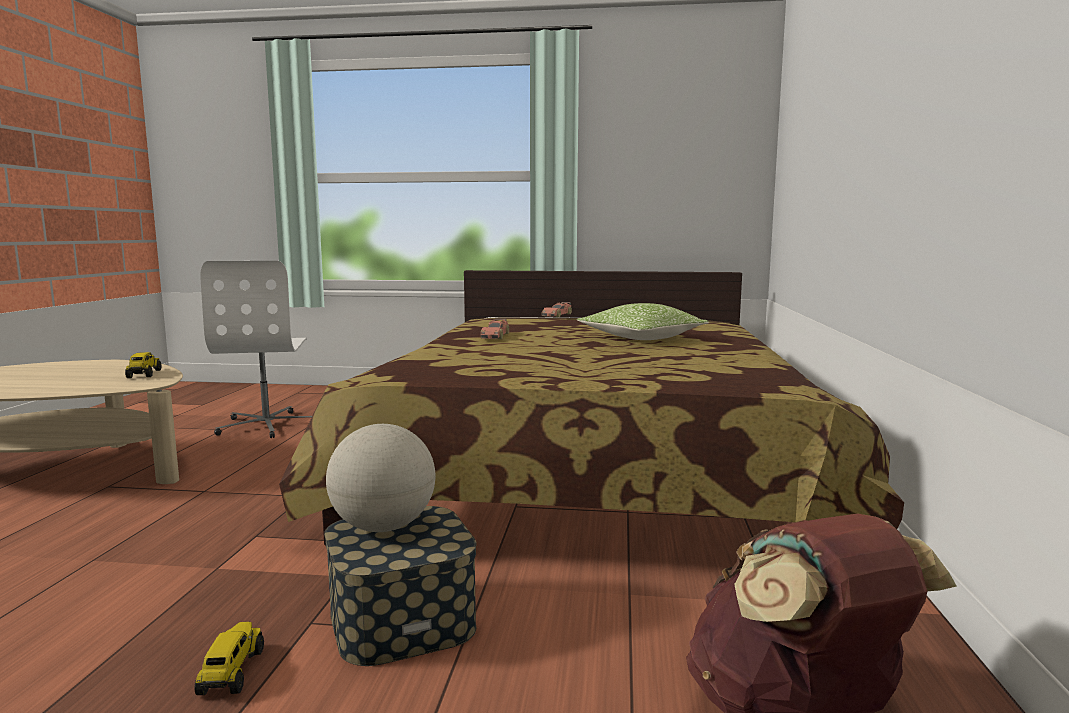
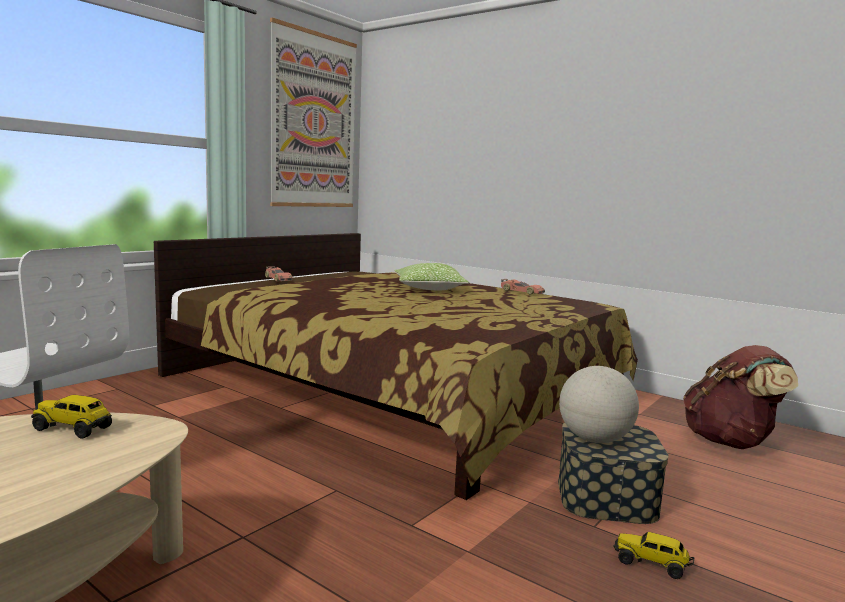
camera: 60 degrees left, 0 degrees up
(495, 336) = (355, 302): toy car -> toy car (521, 292)
(691, 133) = (314, 121): none -> picture

